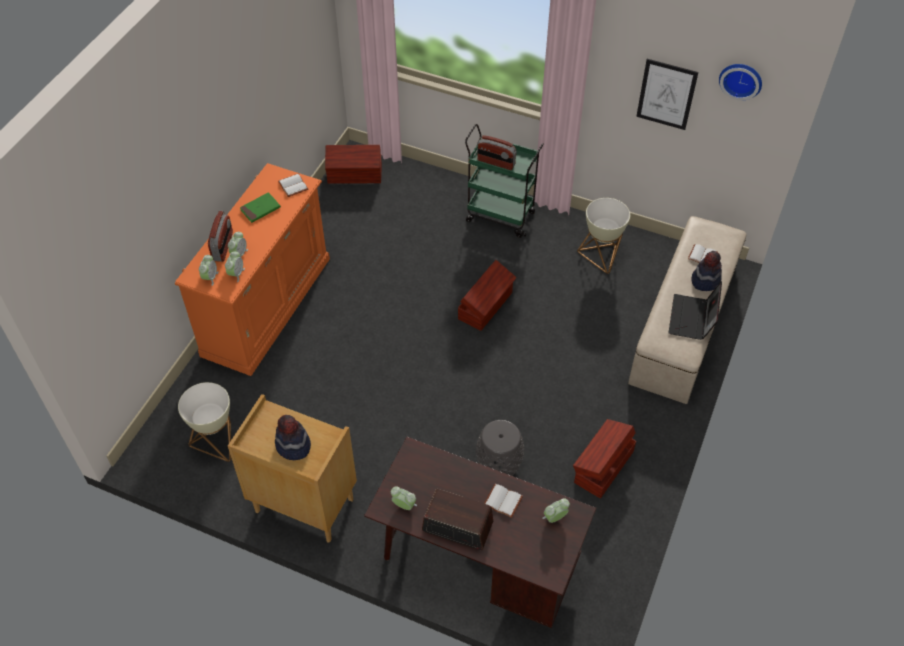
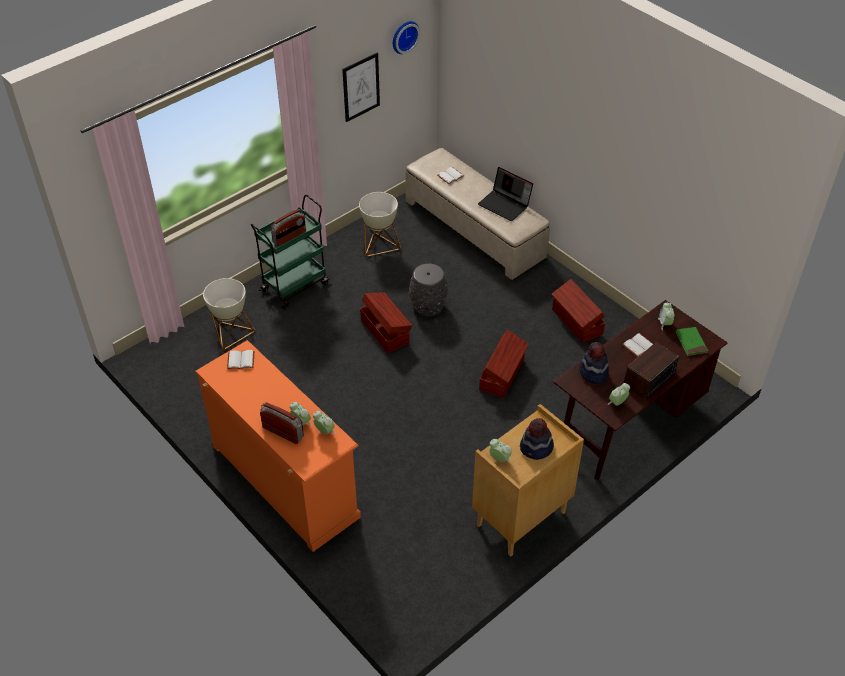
camera: 65 degrees left, 5 degrees down
(210, 277) = (316, 451): alarm clock -> alarm clock (499, 459)
(217, 442) = (421, 565): planter -> planter (232, 334)
(260, 209) = (253, 392): green book -> green book (691, 342)
(355, 175) = (168, 365): brown storage box -> brown storage box (502, 374)
(499, 465) = (545, 380): grey stool -> grey stool (428, 306)
(705, 280) = (474, 184): hat -> hat (593, 373)

